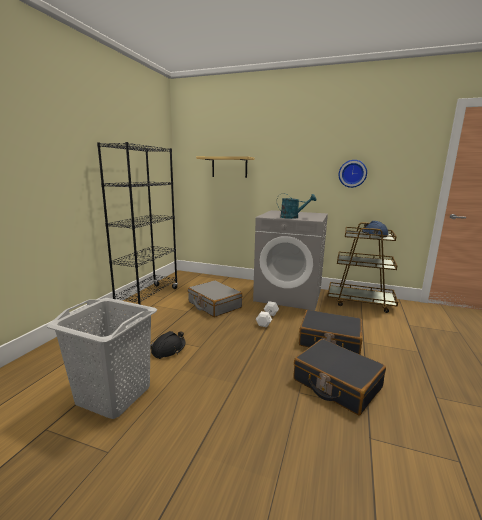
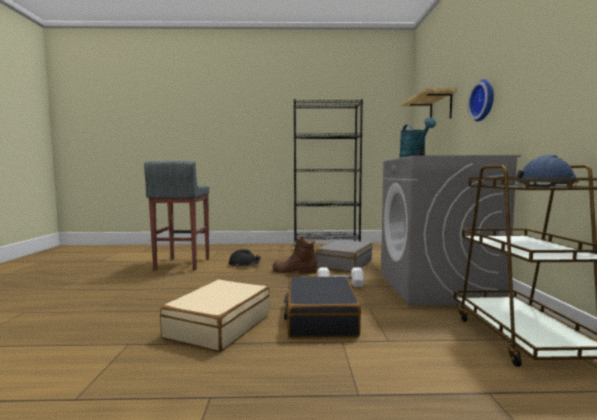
camera: 70 degrees right, 10 degrees down
(113, 396) = (181, 264): grey laundry basket -> grey stool
(217, 328) = (294, 271): none -> brown boot
(336, 384) = (218, 326): black suitcase -> beige suitcase
(352, 173) = (557, 68): wall clock -> wall clock (484, 100)

